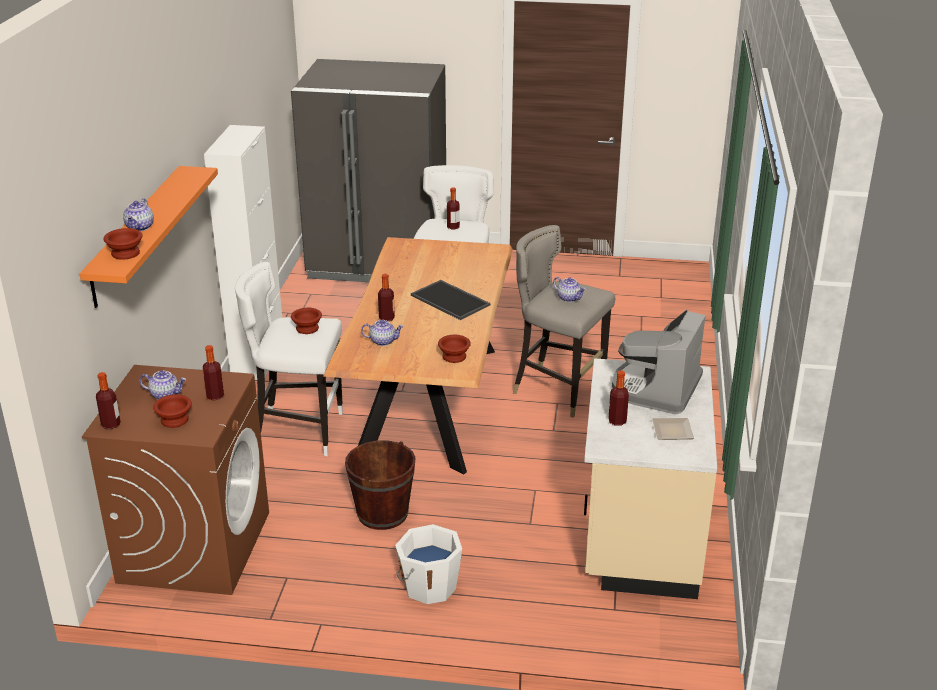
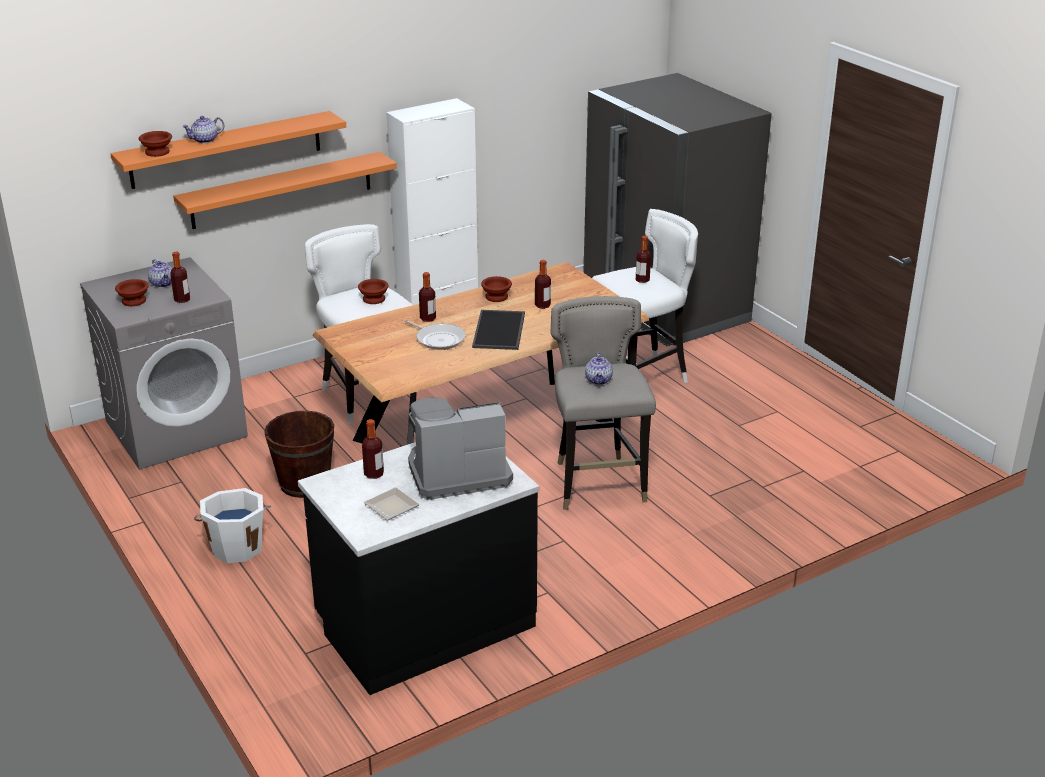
camera: 50 degrees right, 0 degrees up
(111, 424) = (104, 284): bottle -> bottle (542, 305)
(166, 263) = (282, 190): none -> orange shelf
(194, 546) = (177, 428): brown washing machine -> grey washing machine
(383, 341) = (389, 332): teapot -> none
(426, 327) = (438, 339): none -> frying pan
(455, 356) = (408, 370): brown bowl -> brown bowl (497, 297)
(639, 537) = (424, 624): beige counter -> black counter

